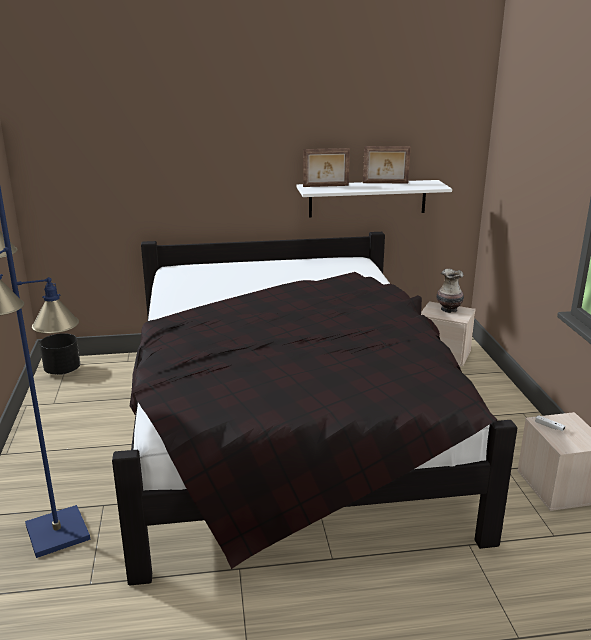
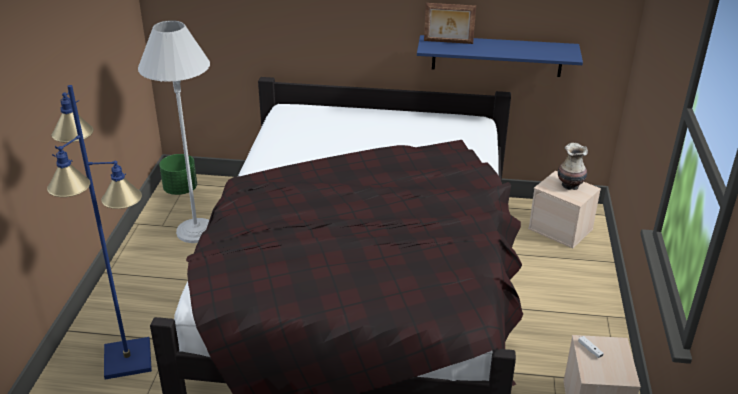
camera: 15 degrees right, 10 degrees up
(63, 370) = (181, 189): black planter -> green planter
(93, 403) = (196, 231): none -> white floor lamp
(367, 198) = (497, 56): white shelf -> blue shelf
(385, 183) = (515, 44): picture frame -> none

